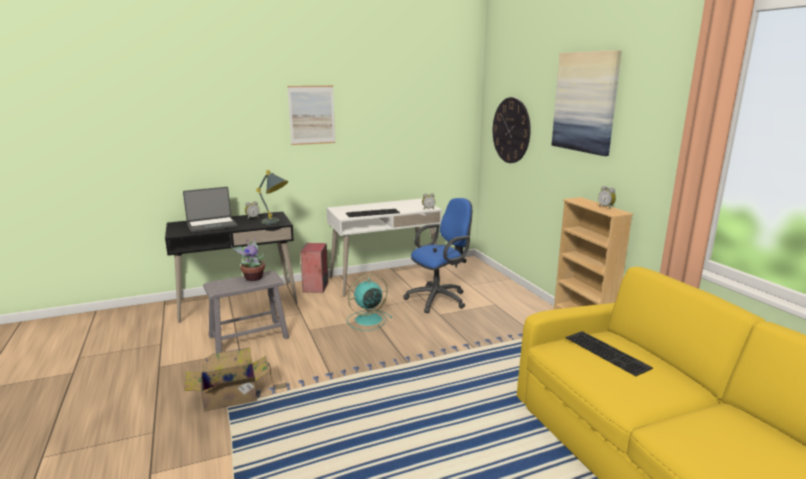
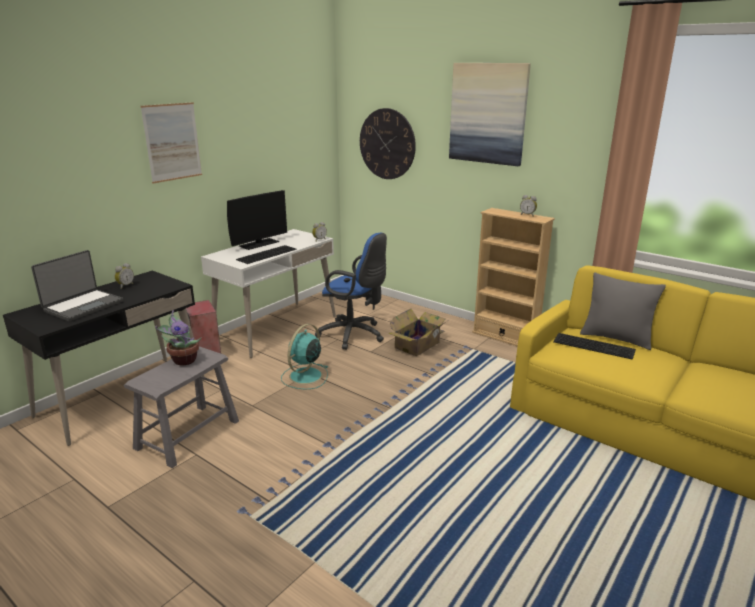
camera: 30 degrees left, 5 degrees up
(233, 396) = (246, 504): cardboard box -> cardboard box (419, 344)
(275, 223) = (168, 287): grey table lamp -> none
(378, 205) = (259, 244): none -> monitor
(439, 299) = (354, 335): blue office chair -> blue office chair turned 90 degrees clockwise
(646, 353) = (616, 338): none -> grey pillow

